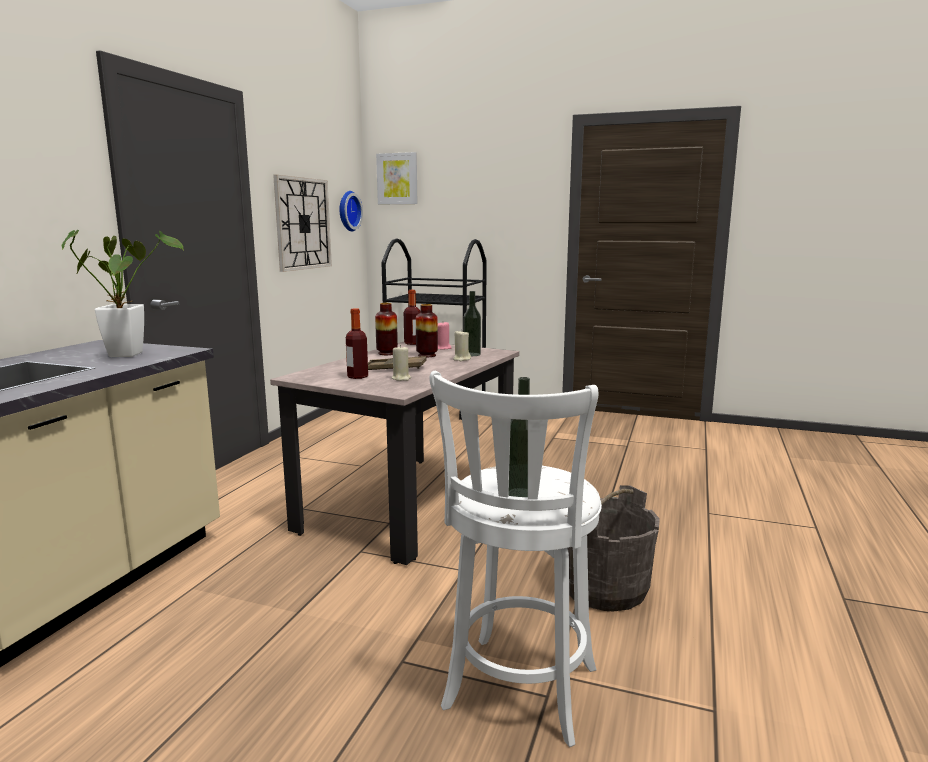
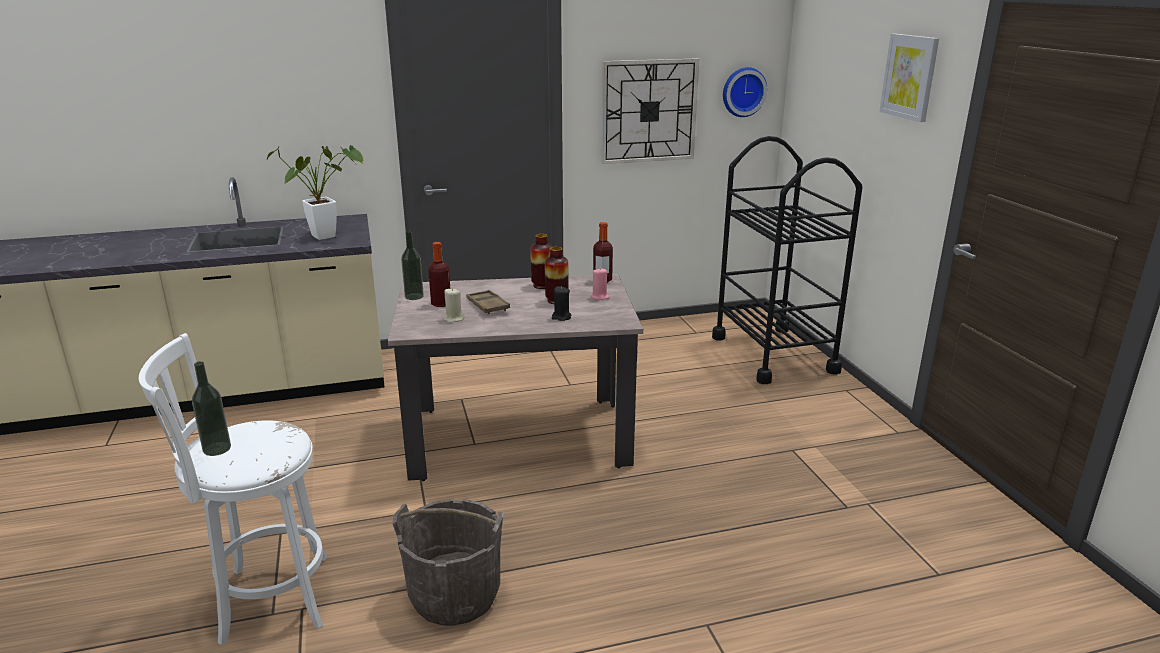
camera: 55 degrees right, 10 degrees up
(397, 179) = (813, 53): picture -> picture (910, 76)
(461, 359) = (561, 317): beige candle -> black candle
(472, 354) = (589, 315): bottle -> bottle (414, 296)

